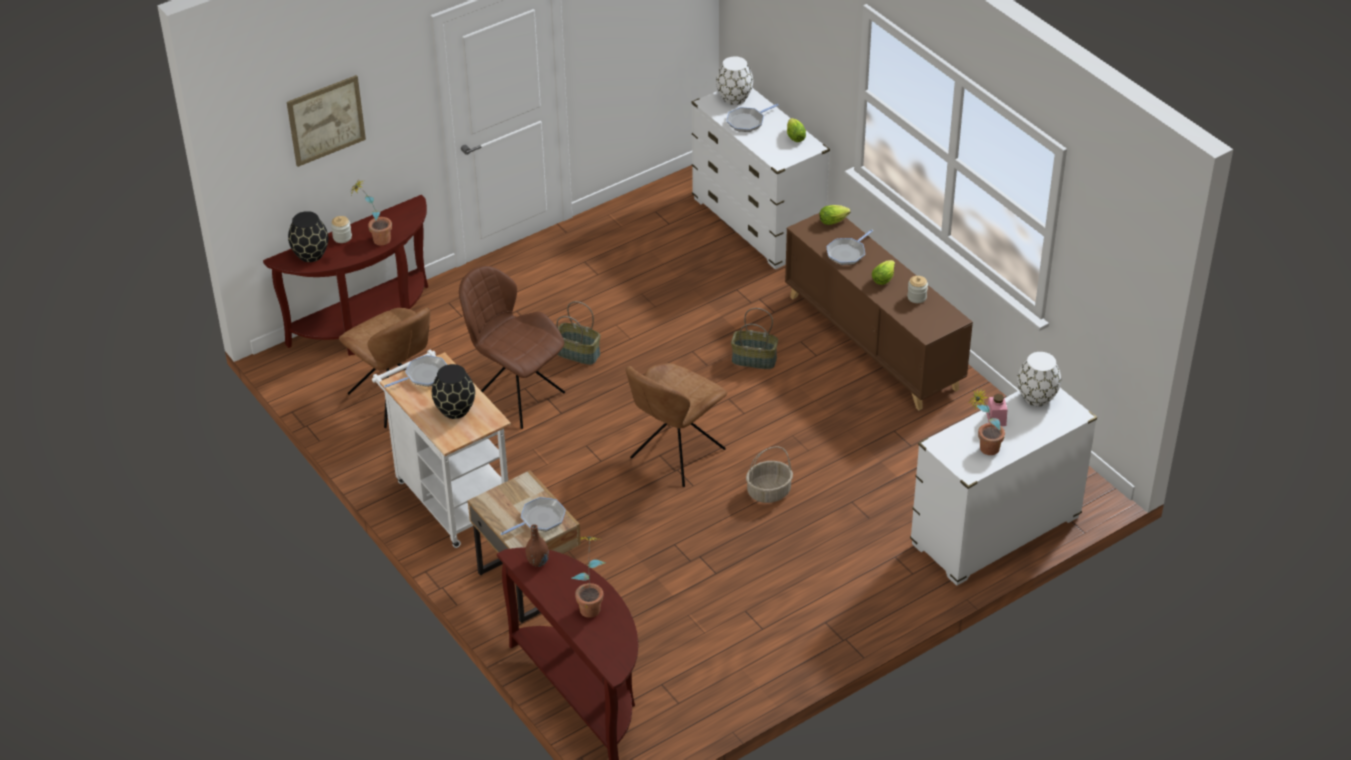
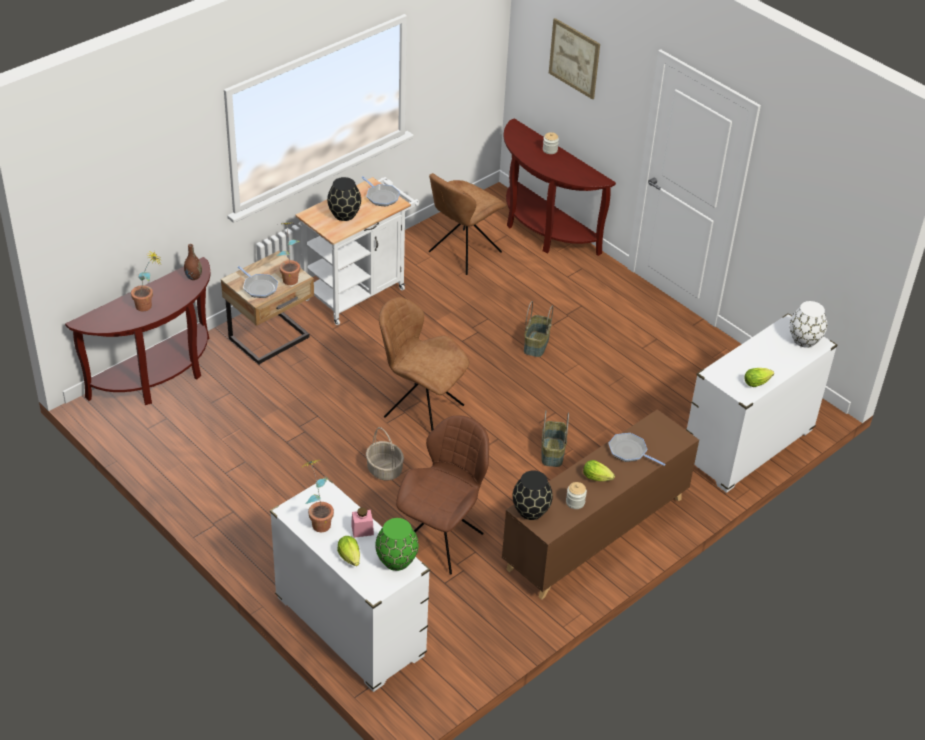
camera: 80 degrees right, 0 degrees up
(311, 255) = (525, 138): black vase -> black vase (530, 511)
(376, 240) = (551, 166): potted plant -> potted plant (290, 277)
(516, 395) = (478, 314): brown chair -> brown chair (442, 539)
(747, 122) = (769, 350): frying pan -> none
(834, 221) = (676, 441): lettuce -> lettuce (350, 559)
(1037, 397) = (396, 561): white vase -> green vase

